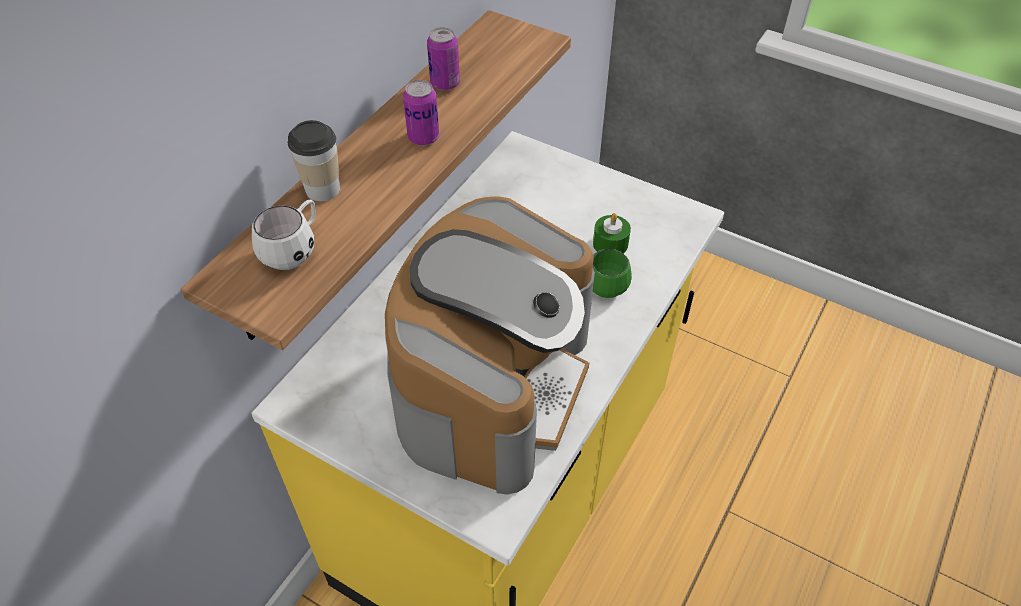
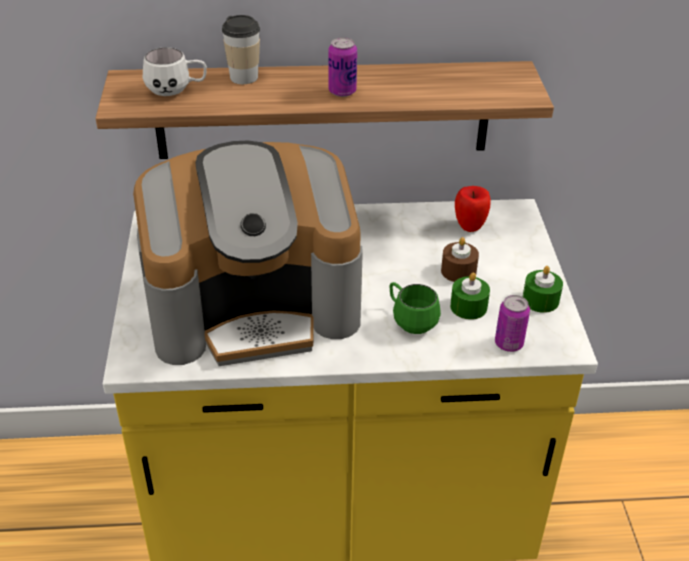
camera: 55 degrees right, 10 degrees down
(445, 83) = (414, 77): can -> can (508, 343)
(513, 186) = (469, 226): none -> apple
(562, 225) = (458, 271): none -> brown candle
(635, 199) = (540, 300): none -> green candle

